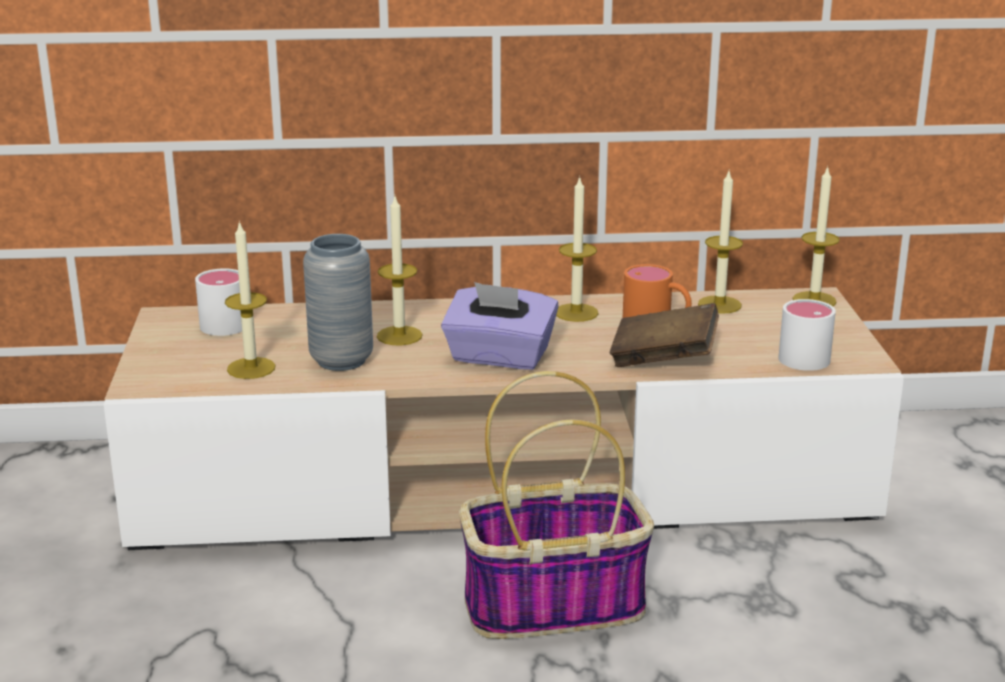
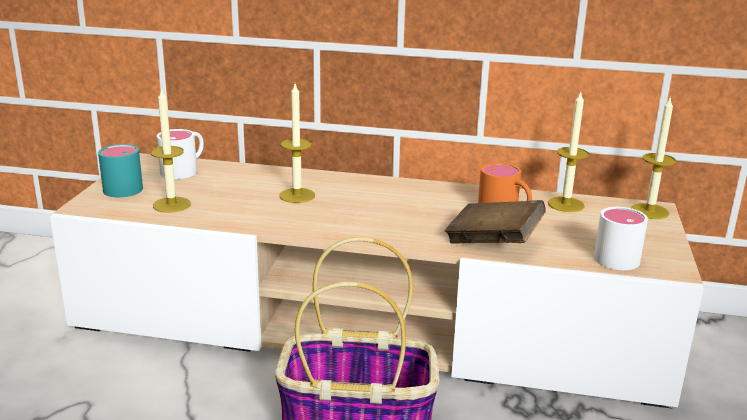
camera: 15 degrees right, 0 degrees up
(161, 355) = (118, 187): none -> turquoise mug
(341, 360) = (240, 208): grey vase -> none
(499, 357) = (361, 222): purple tissue box -> none
(576, 312) = (444, 196): candle -> none

